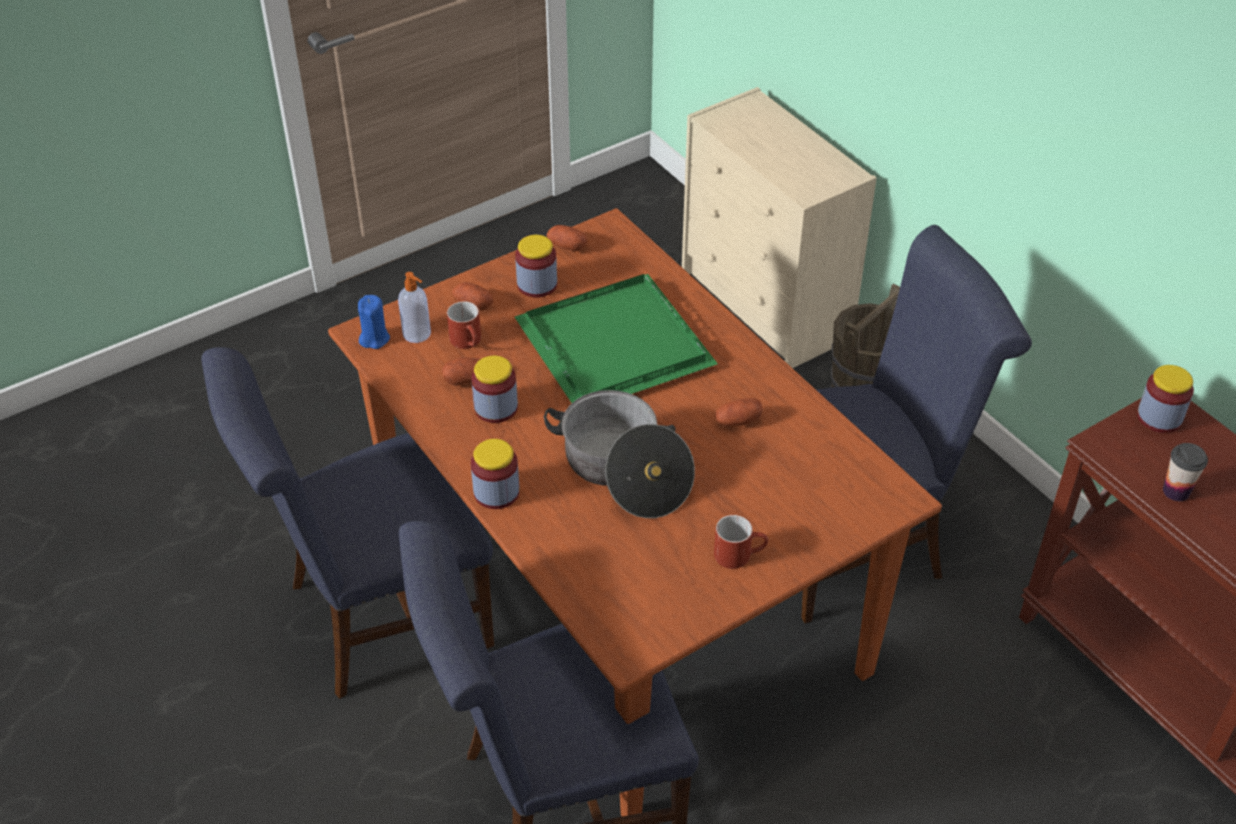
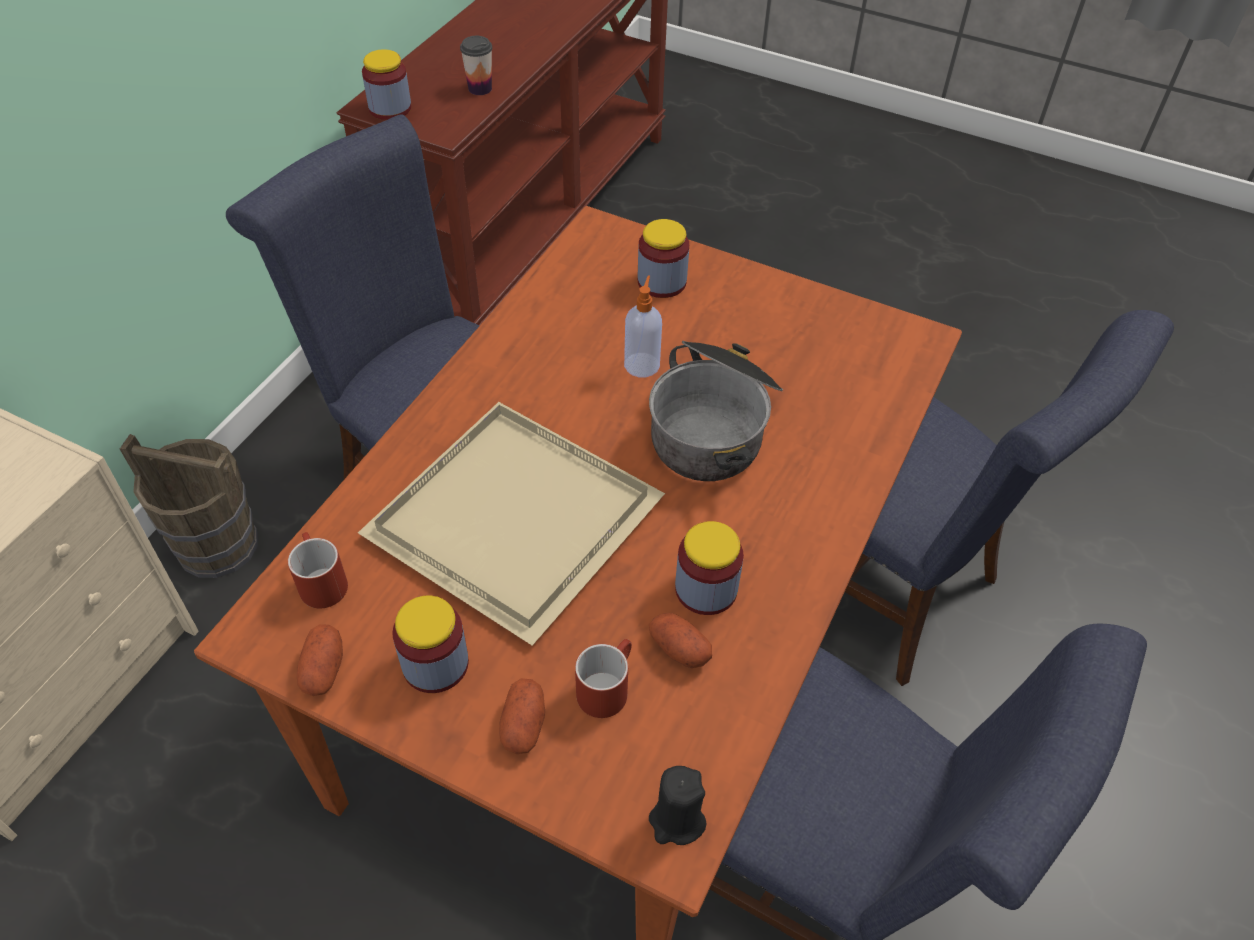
camera: 120 degrees left, 5 degrees up
(374, 338) = (676, 820): blue candle -> black candle
(417, 334) = (631, 764): soap dispenser -> soap dispenser (642, 364)
(496, 492) = (832, 521): jar -> jar (661, 282)
(610, 344) = (515, 524): green tray -> beige tray
(738, 421) = (573, 364): potato -> none
(739, 554) = (750, 305): red mug -> red mug (319, 581)

